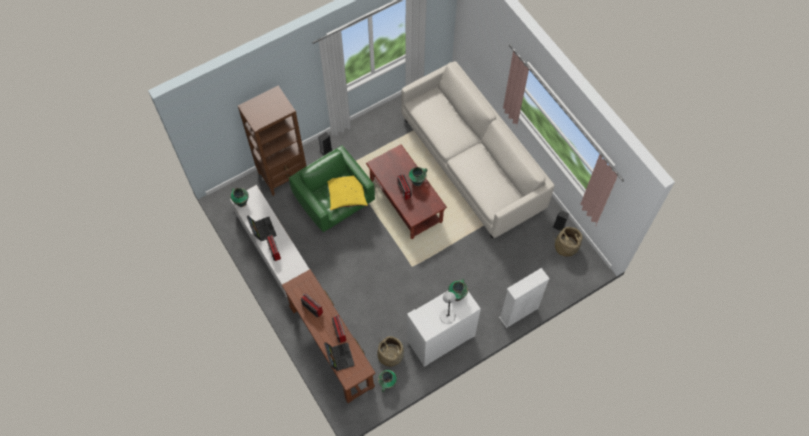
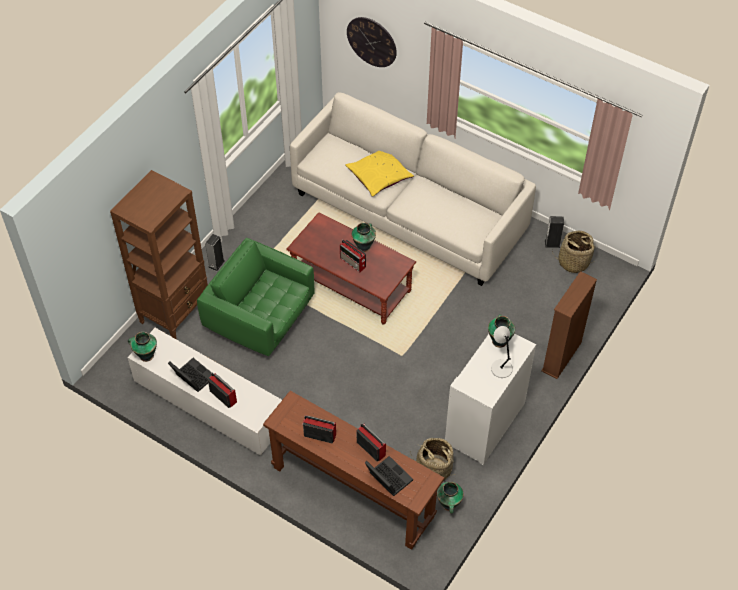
camera: 25 degrees left, 10 degrees down
(347, 194) = (281, 294): yellow pillow -> yellow pillow (379, 175)
(482, 37) = (371, 42): none -> wall clock
(518, 313) = (561, 356): white bookcase -> brown bookcase

